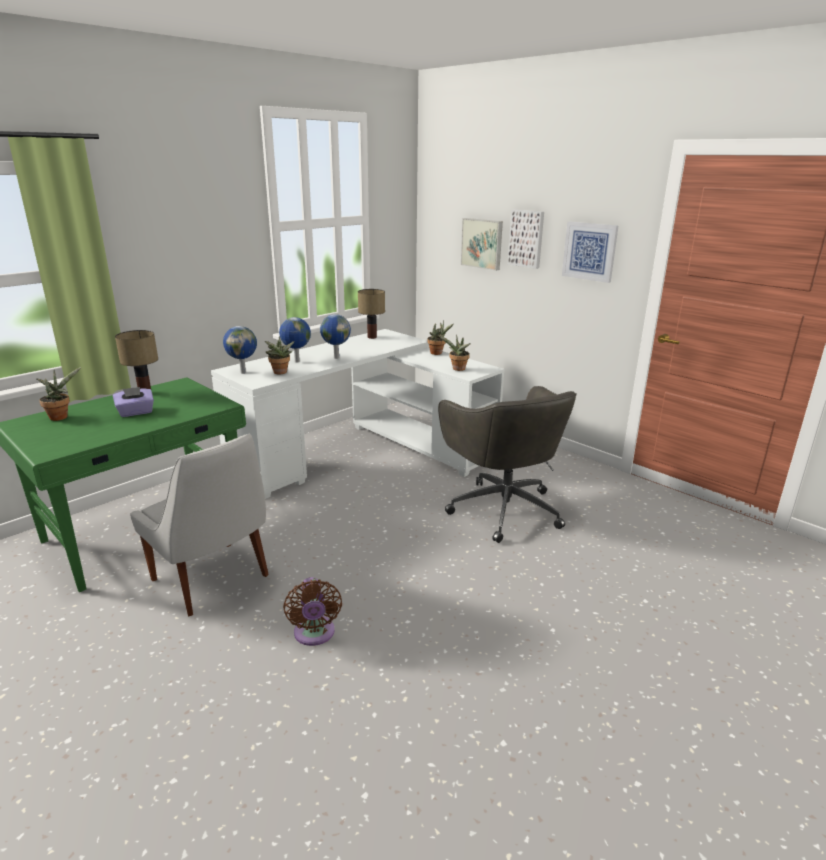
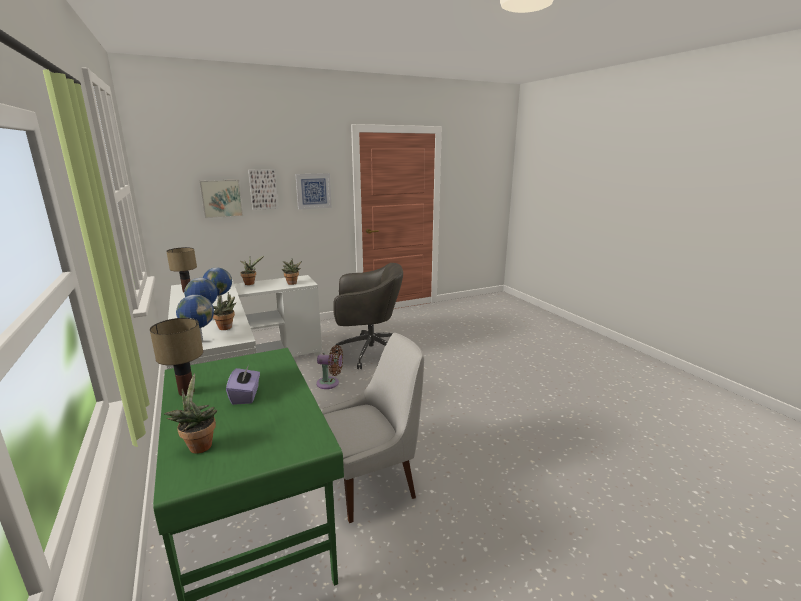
camera: 70 degrees left, 5 degrees down
(314, 634) = (459, 438): brown fan -> brown fan (330, 383)

